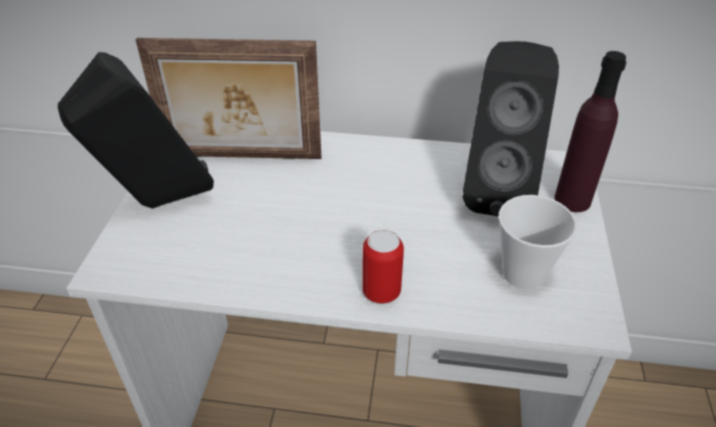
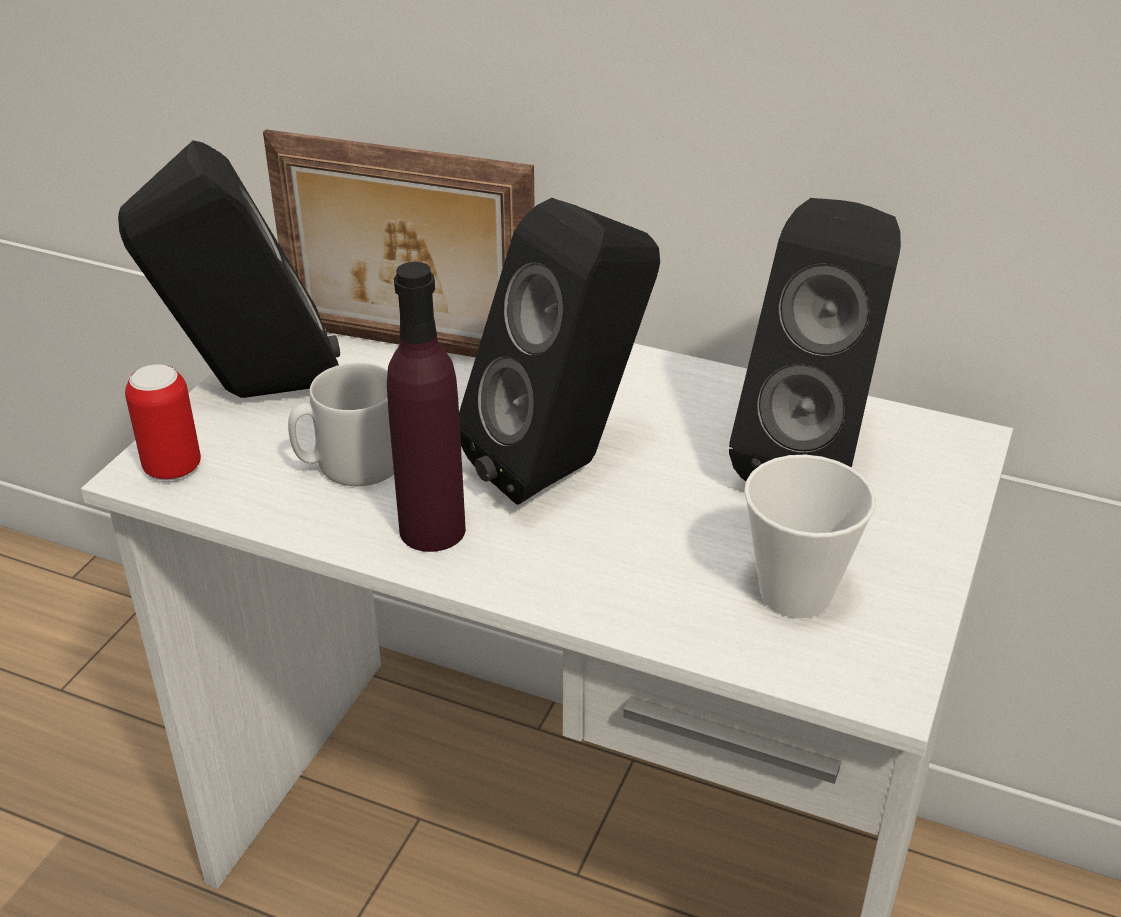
camera: 15 degrees right, 5 degrees down
(235, 240) = (349, 464): none -> grey mug
(363, 219) = (564, 468): none -> black speaker
(381, 292) = (546, 578): can -> can (173, 468)
(572, 200) = (941, 497): purple bottle -> purple bottle (432, 530)

